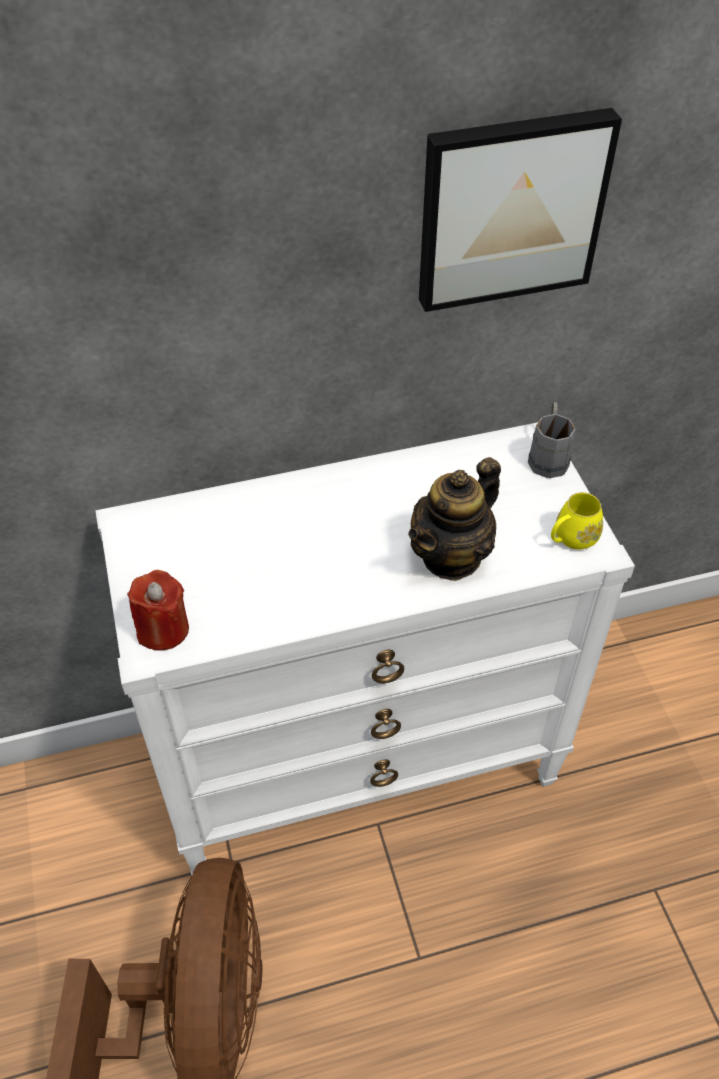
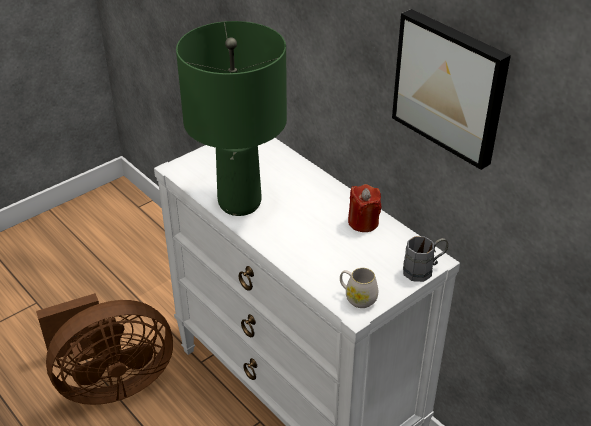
camera: 65 degrees right, 10 degrees down
(163, 629) = (191, 168): red candle -> red candle (363, 222)
(299, 596) = (240, 203): none -> green table lamp
(451, 556) = (306, 250): teapot -> none
(571, 539) = (357, 297): yellow mug -> white mug

